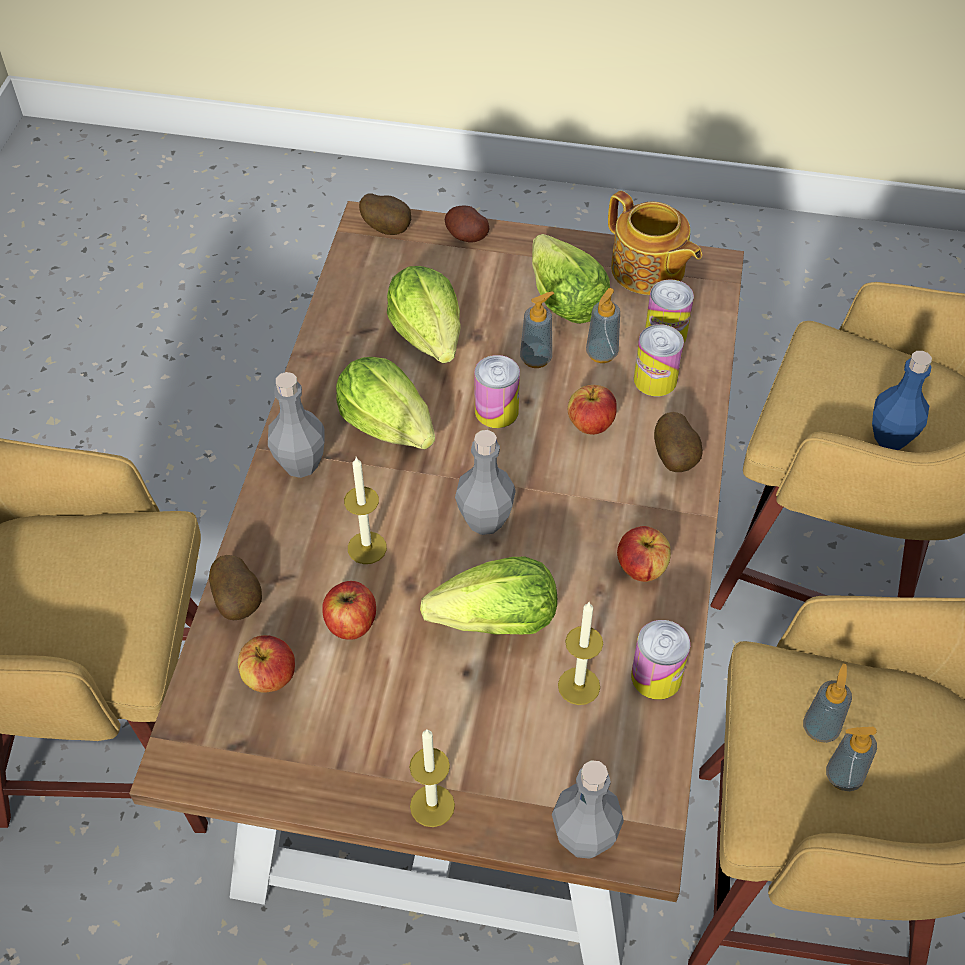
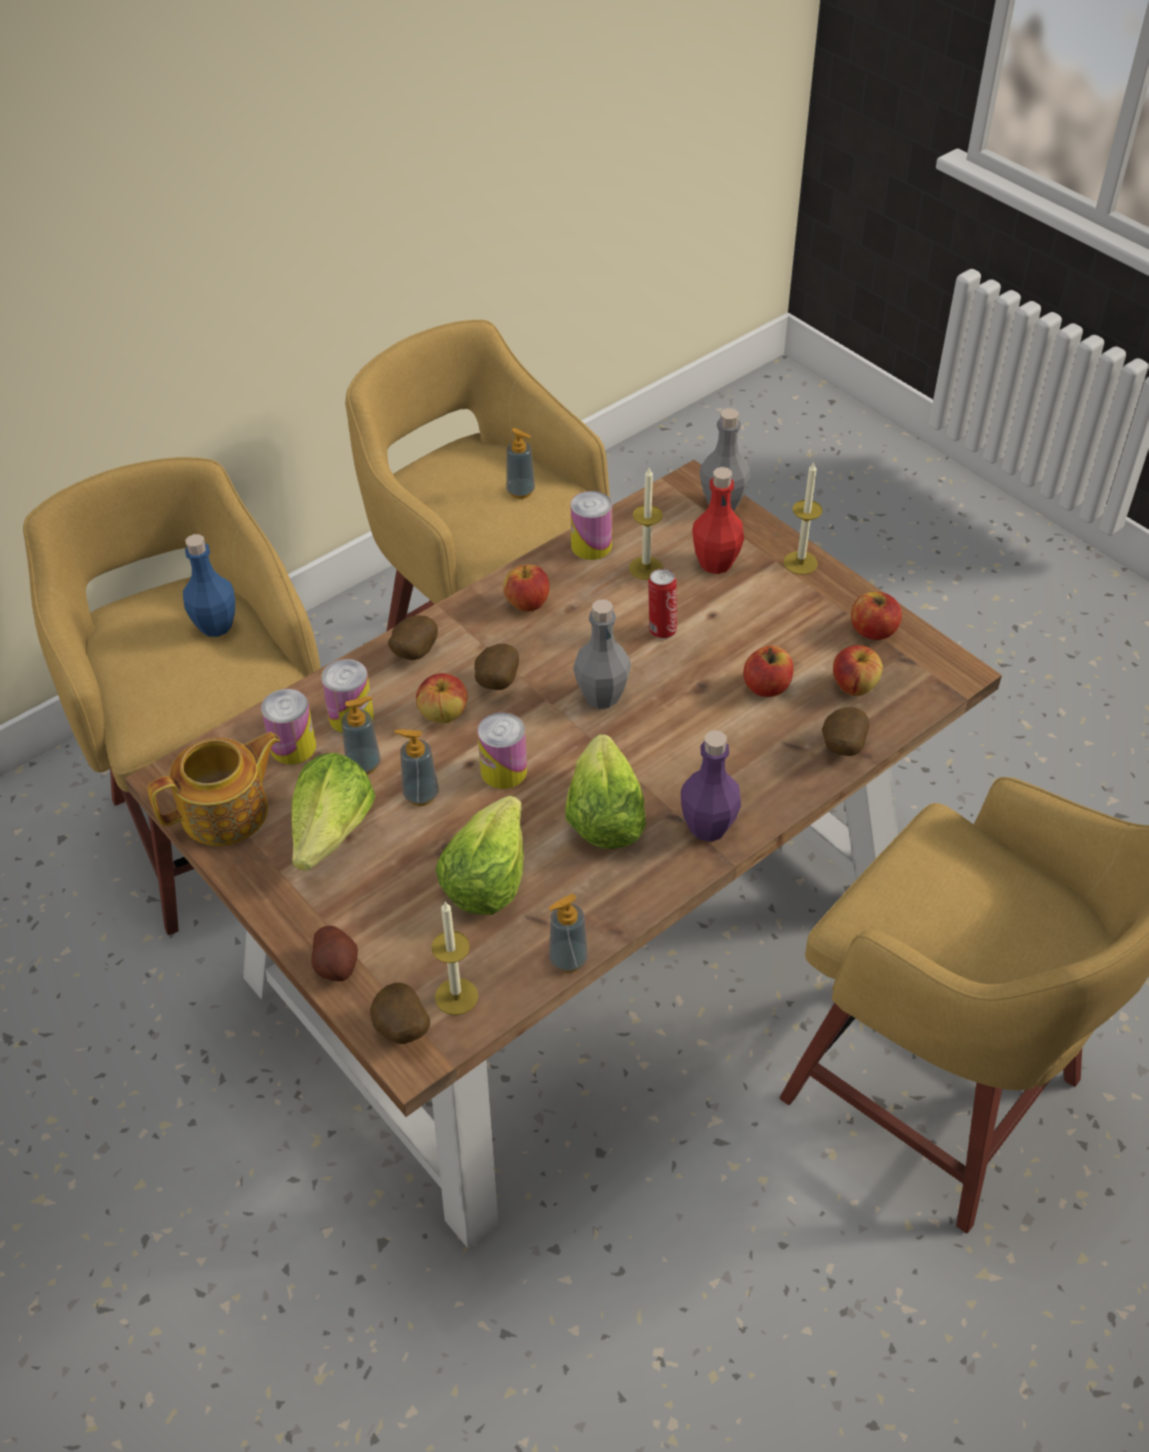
camera: 140 degrees left, 5 degrees down
(293, 761) = (873, 630): none -> apple
(300, 463) = (708, 827): grey bottle -> purple bottle
(367, 548) = (710, 729): candle -> candle (456, 996)
(497, 622) = (661, 629): lettuce -> can
(518, 742) = (715, 563): none -> red bottle
(581, 475) = (495, 683): none -> potato
(648, 271) = (227, 812): teapot -> teapot turned 60 degrees clockwise
(820, 728) = (503, 515): soap dispenser -> soap dispenser (568, 959)

